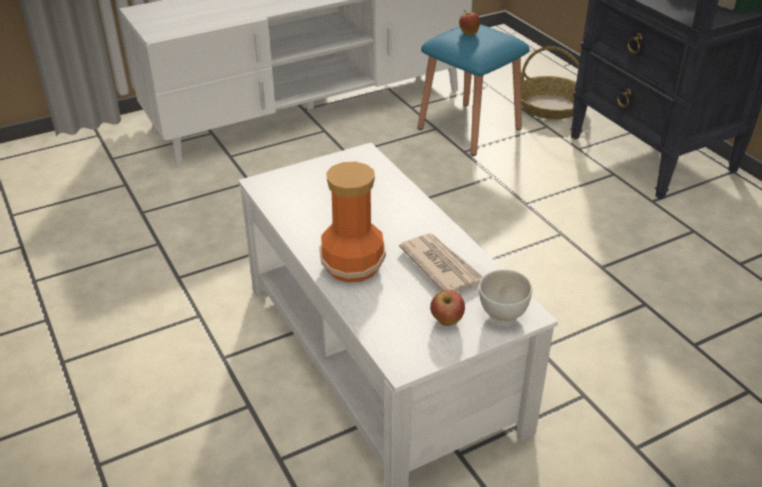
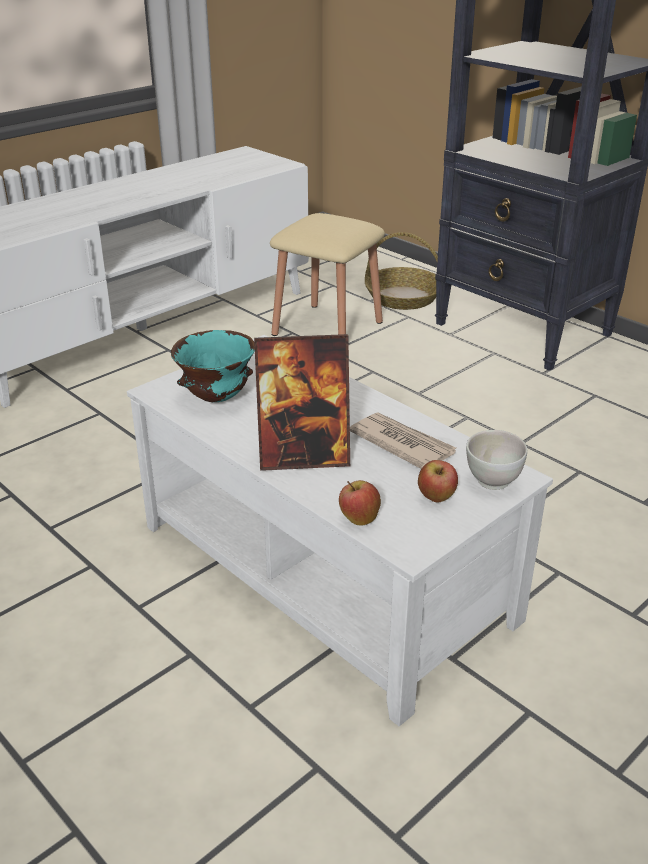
camera: 15 degrees left, 5 degrees down
(305, 198) = (216, 398): none -> turquoise bowl
(353, 264) = (304, 457): vase -> picture frame
(468, 33) = (319, 221): apple -> apple (358, 519)
(469, 128) = (327, 328): blue stool -> beige stool

